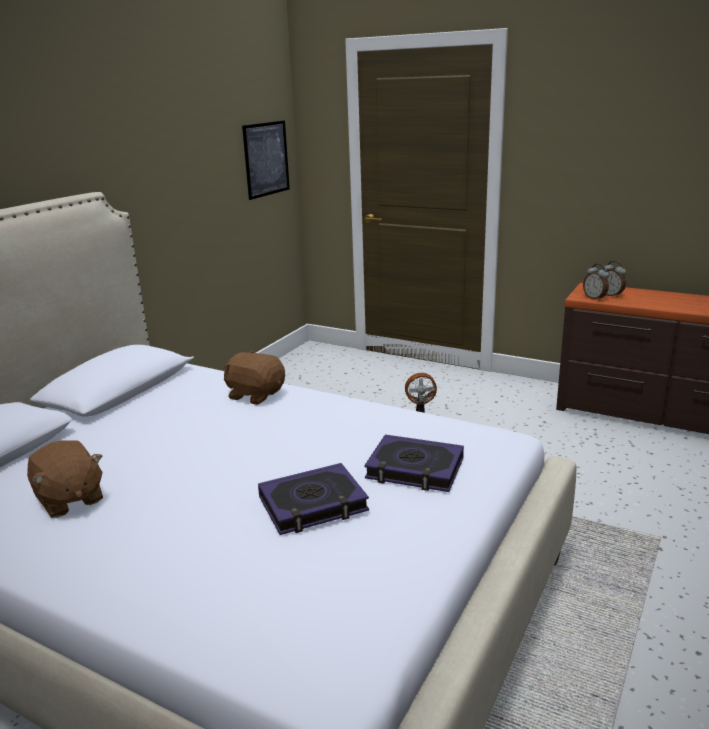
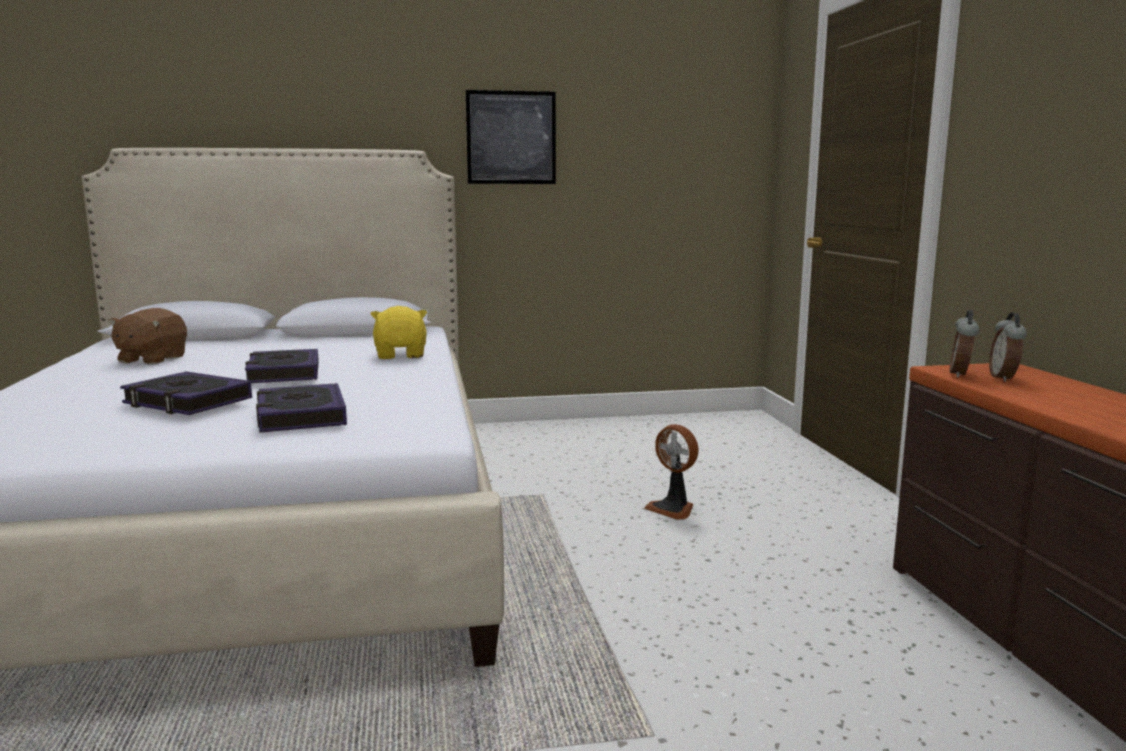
camera: 50 degrees right, 10 degrees down
(254, 449) = (283, 373): none -> book
(255, 395) = (401, 355): brown plush toy -> yellow plush toy
(266, 159) = (709, 158): picture -> picture (511, 138)

